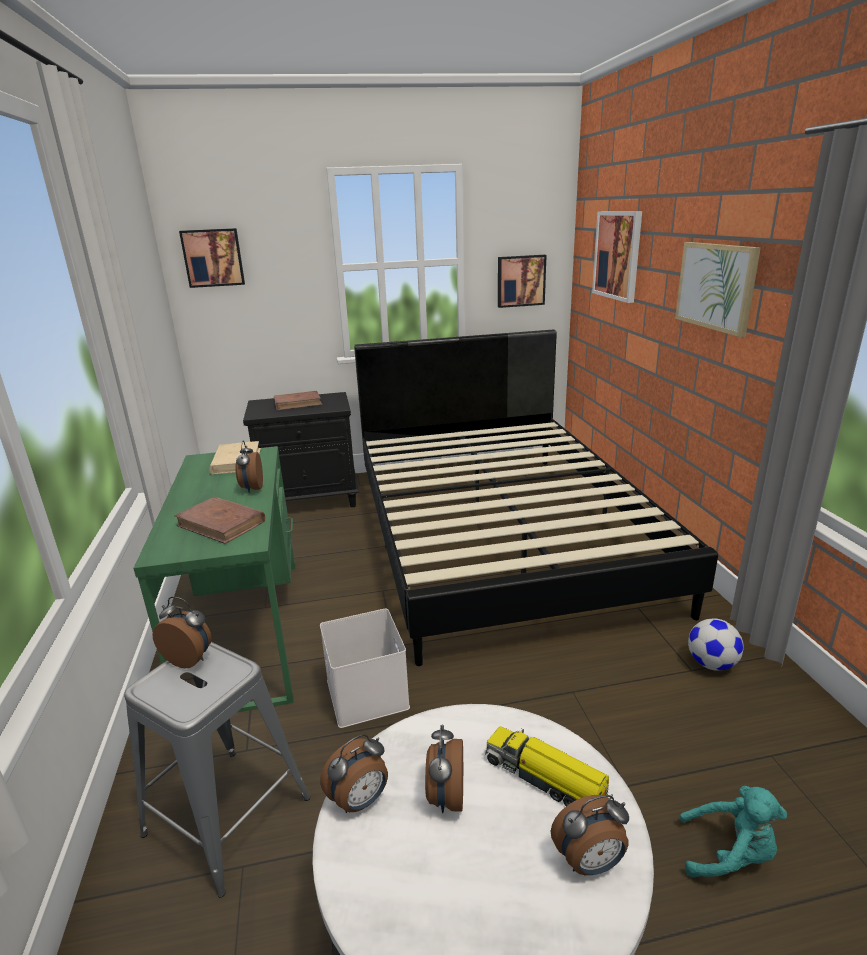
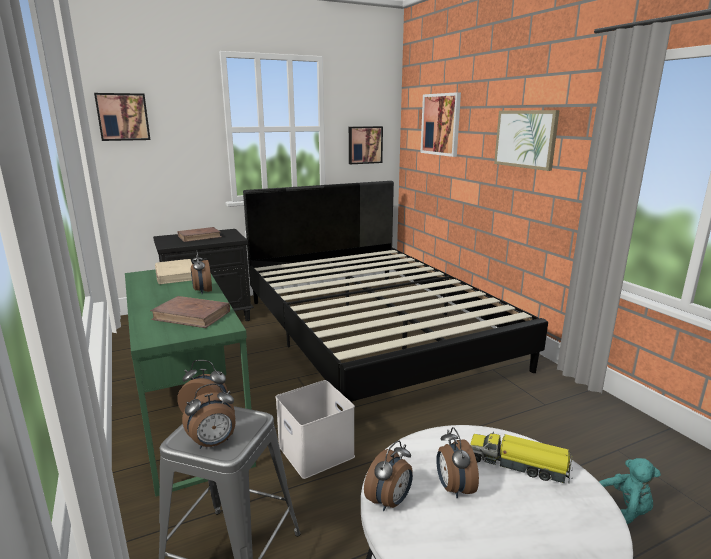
camera: 15 degrees left, 5 degrees down
(590, 863) = (576, 510): alarm clock -> alarm clock (213, 443)
(711, 663) = (556, 399): football -> none

